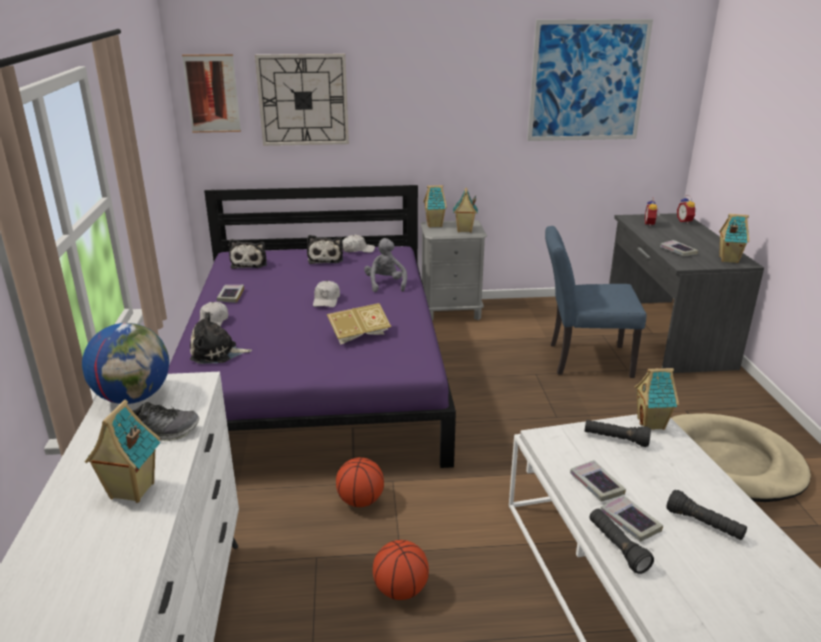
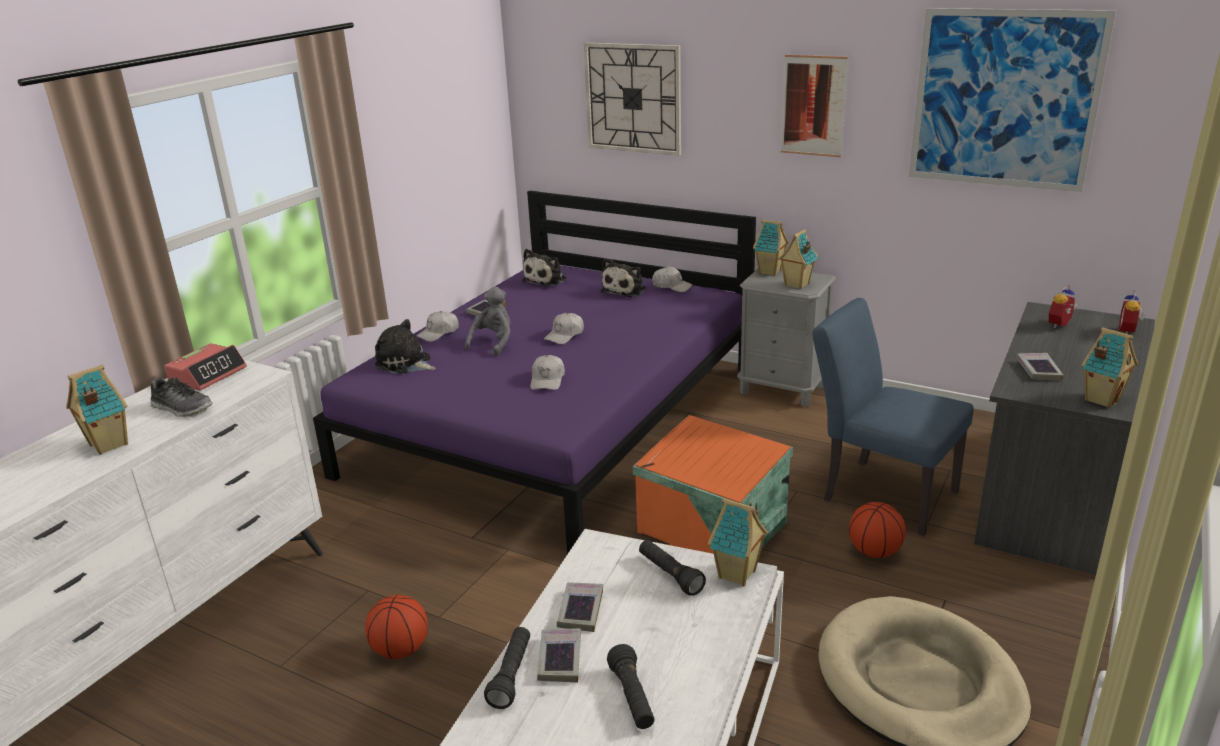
camera: 35 degrees right, 0 degrees up
(133, 397) = (208, 375): globe -> alarm clock
(212, 94) = (543, 84): picture -> picture (813, 106)
(358, 335) = (547, 380): book -> white cap
(360, 501) = (458, 556): basketball -> basketball (874, 552)
(385, 284) = (648, 332): grey plush toy -> grey plush toy (493, 343)
(514, 415) = (712, 529): none -> orange storage box

